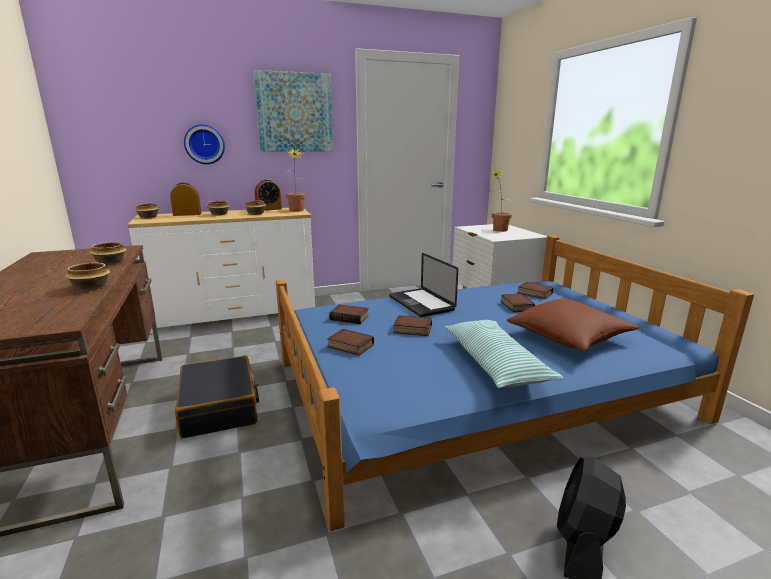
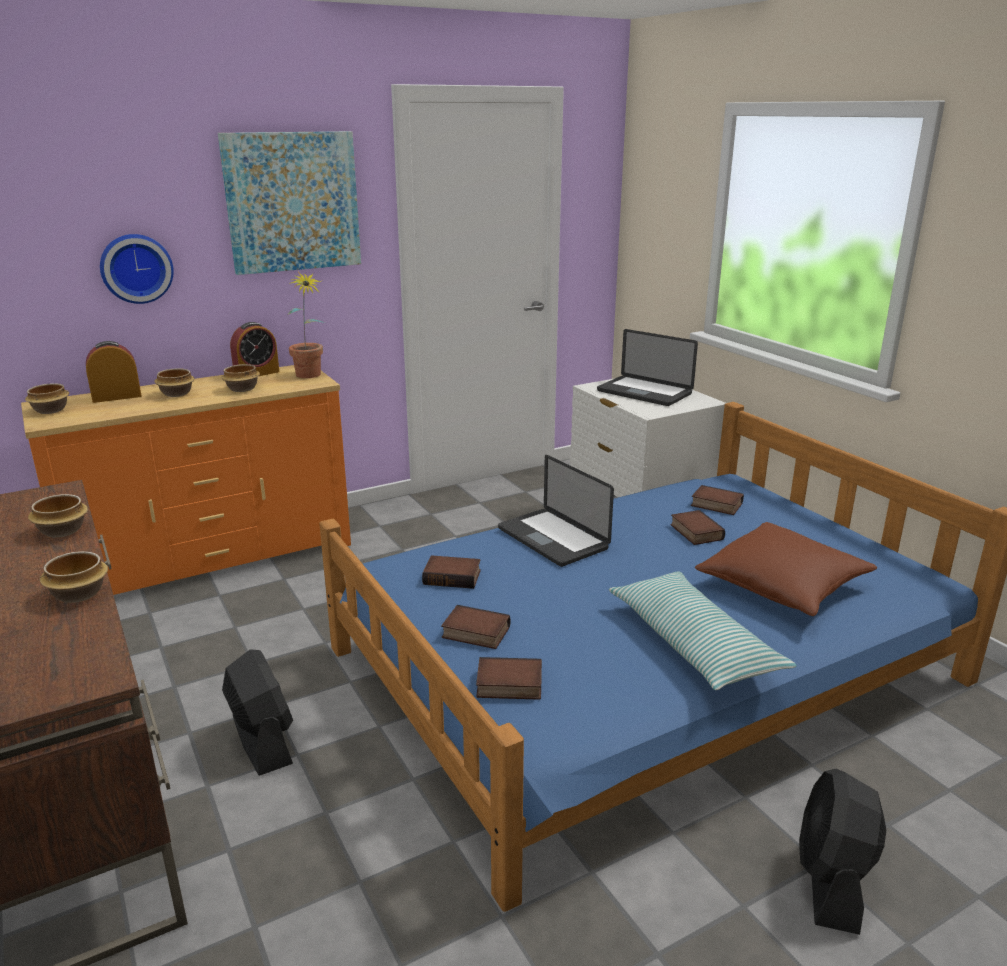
camera: 10 degrees left, 5 degrees up
(220, 407) = (262, 740): black suitcase -> black fan
(236, 314) = (211, 559): white dresser -> orange dresser
(412, 330) = (556, 592): book -> book (508, 685)
(497, 230) = (644, 392): potted plant -> laptop

